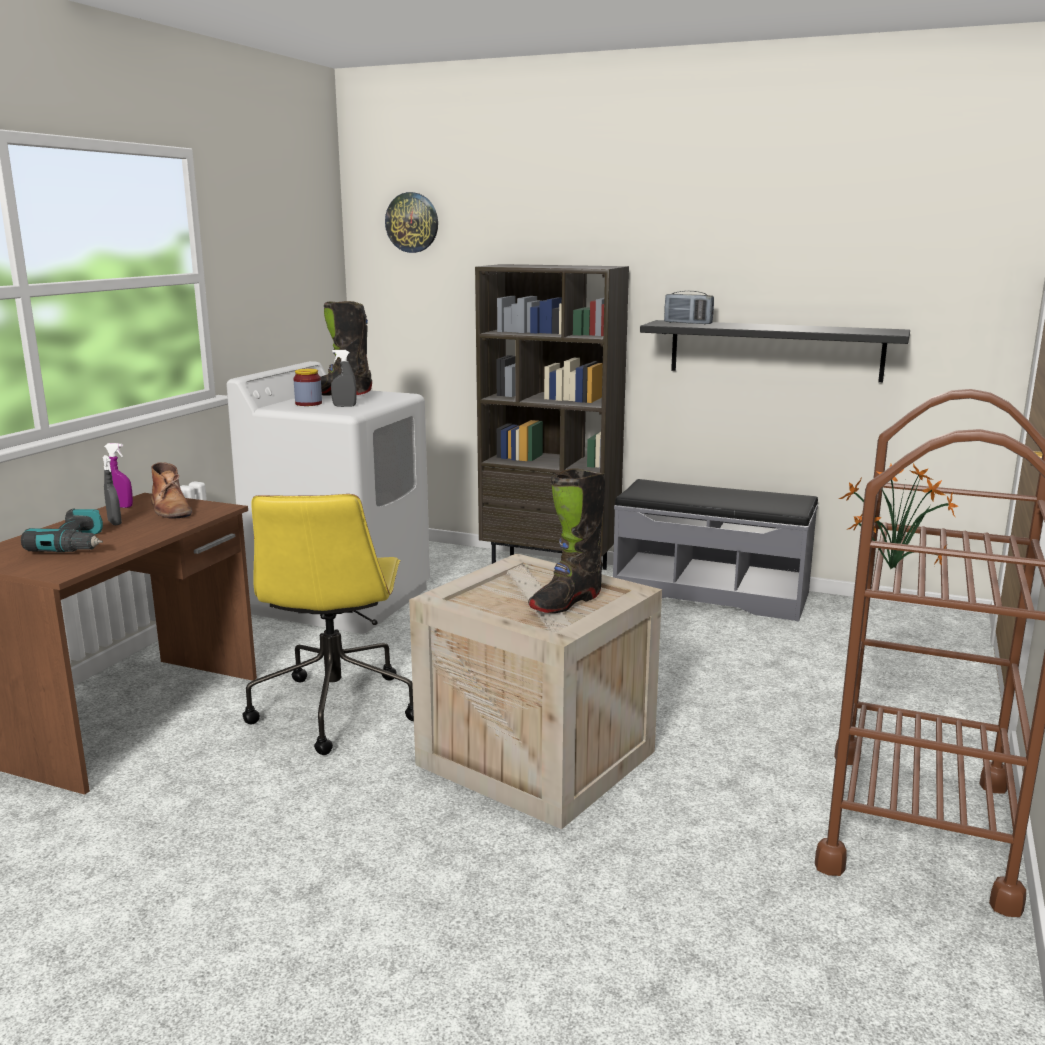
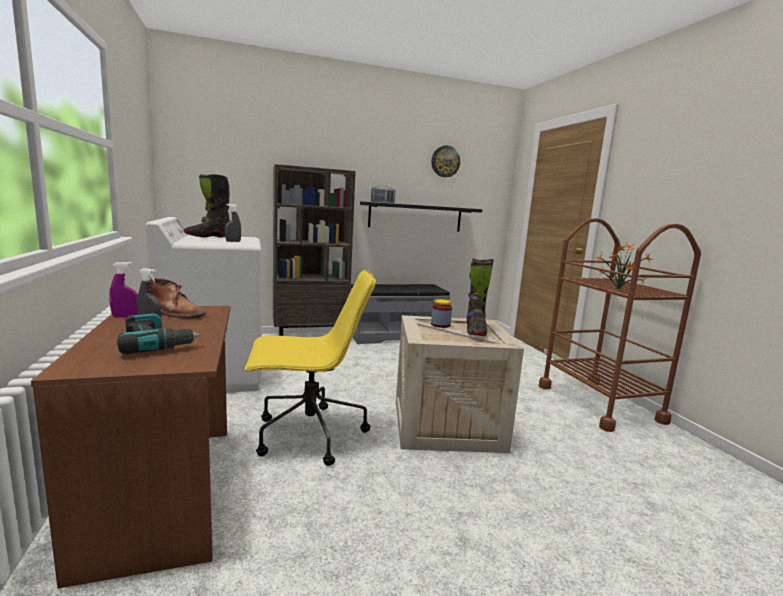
camera: 40 degrees left, 5 degrees down
(308, 403) = (203, 241): jar -> jar (440, 325)
(335, 708) = (308, 435): yellow office chair -> yellow office chair turned 60 degrees counterclockwise
(412, 222) = (209, 136): wall clock -> wall clock (445, 161)

